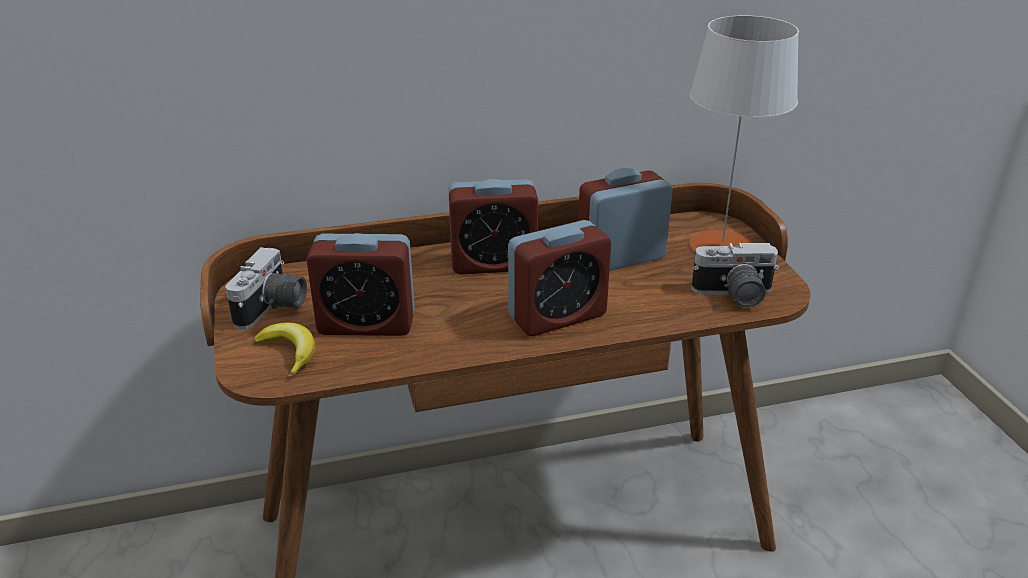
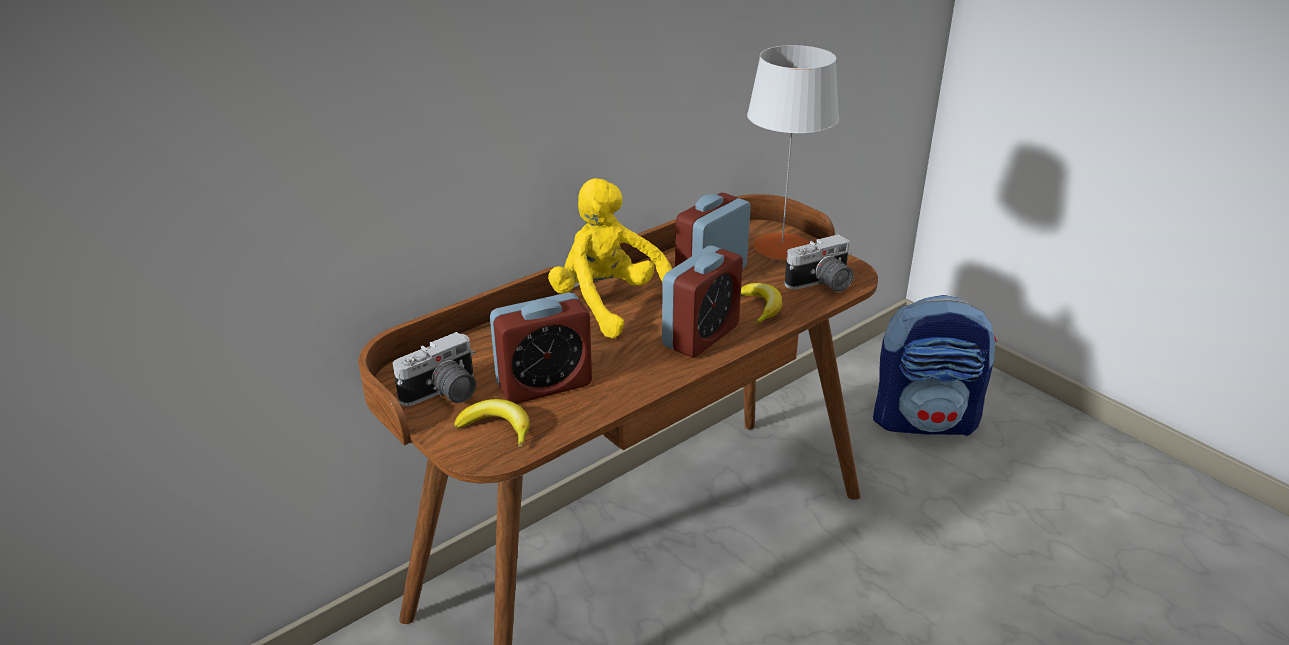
camera: 25 degrees left, 0 degrees up
(273, 309) = (444, 394): camera -> camera turned 60 degrees clockwise
(493, 263) = (609, 305): alarm clock -> yellow plush toy
(645, 303) = (760, 308): none -> banana
(903, 490) = (925, 420): none -> backpack

